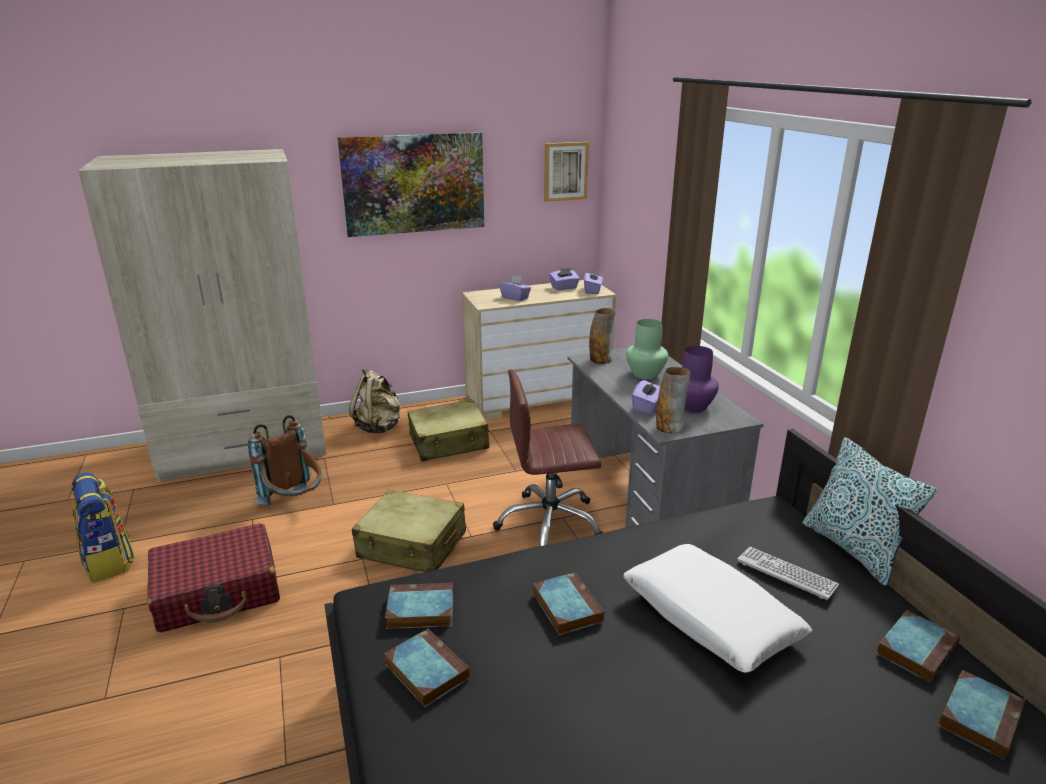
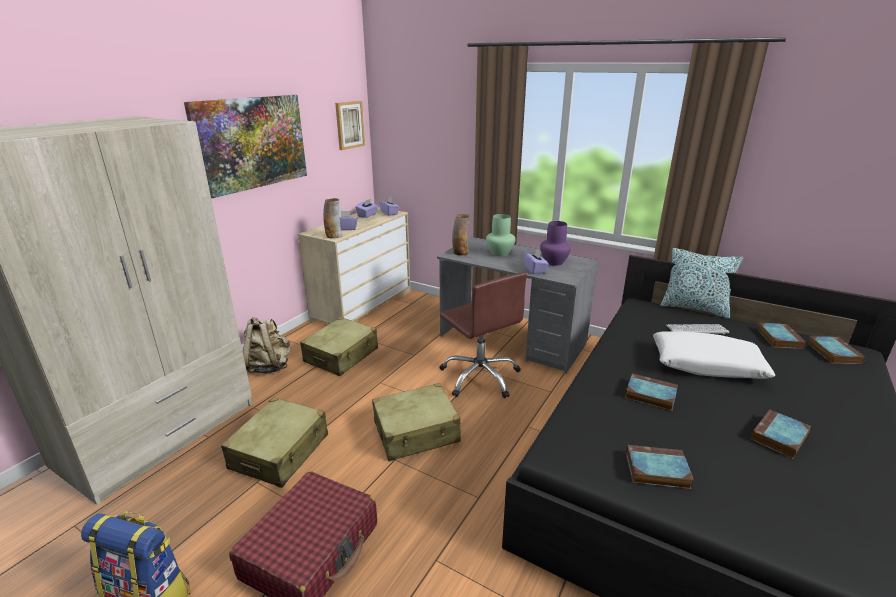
camera: 40 degrees left, 0 degrees up
(295, 504) = (280, 452): brown backpack -> beige suitcase
(419, 611) = (592, 442): book -> book (779, 437)
(549, 524) = (480, 376): brown office chair -> brown office chair turned 75 degrees counterclockwise
(670, 427) = (565, 276): vase -> vase (334, 236)

